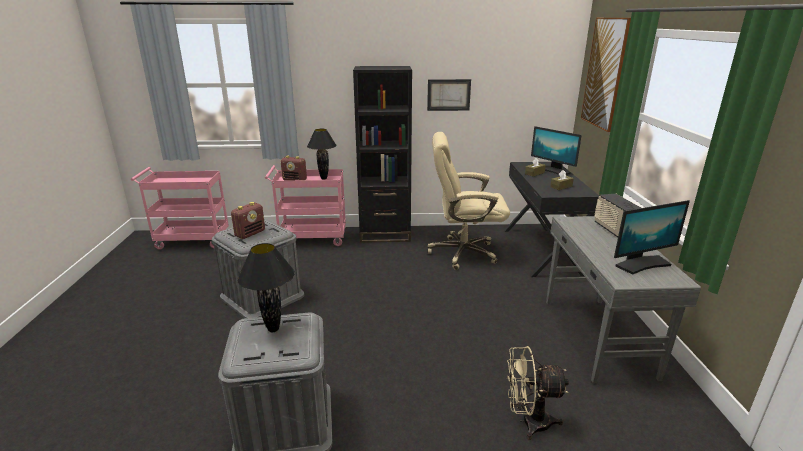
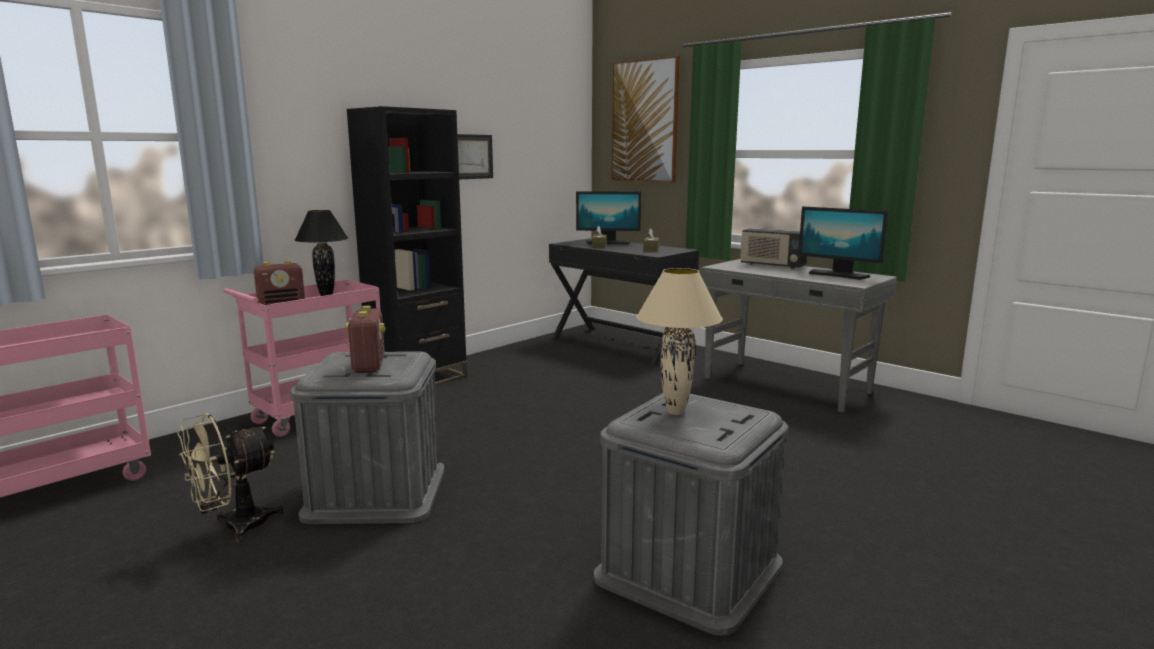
camera: 45 degrees left, 10 degrees down
(274, 329) = (676, 412): black table lamp -> beige table lamp
(464, 253) = (552, 368): beige office chair -> none
(528, 421) = (858, 454): beige fan -> beige fan (234, 527)
(642, 264) = (838, 275): monitor -> monitor turned 105 degrees clockwise

